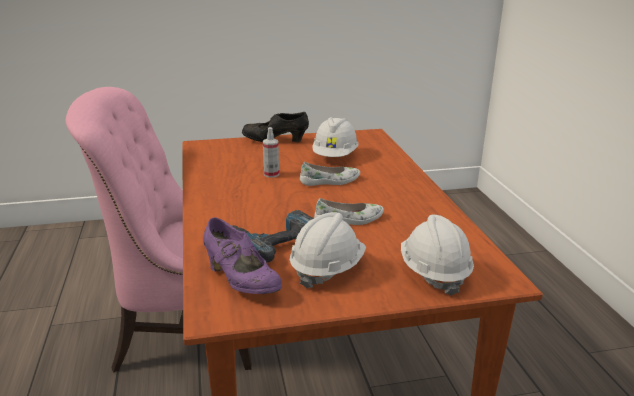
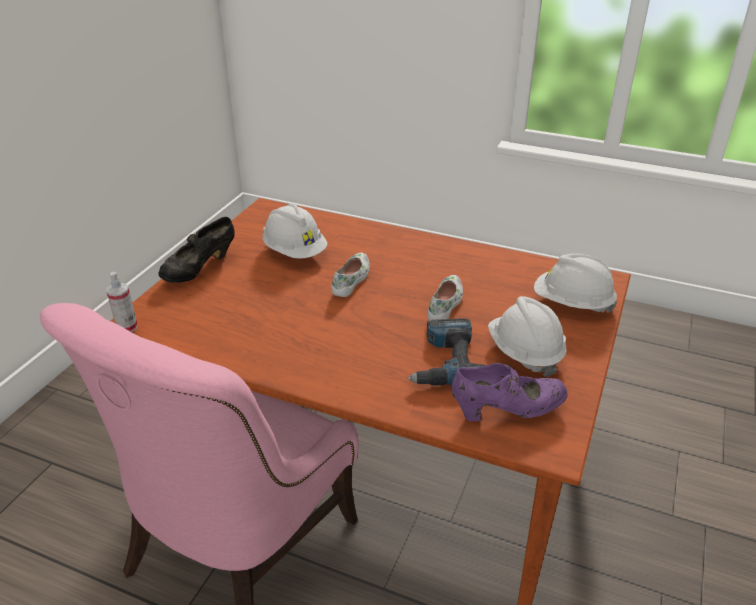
camera: 55 degrees left, 10 degrees up
(271, 174) = (290, 307): spray bottle -> spray bottle (127, 327)

